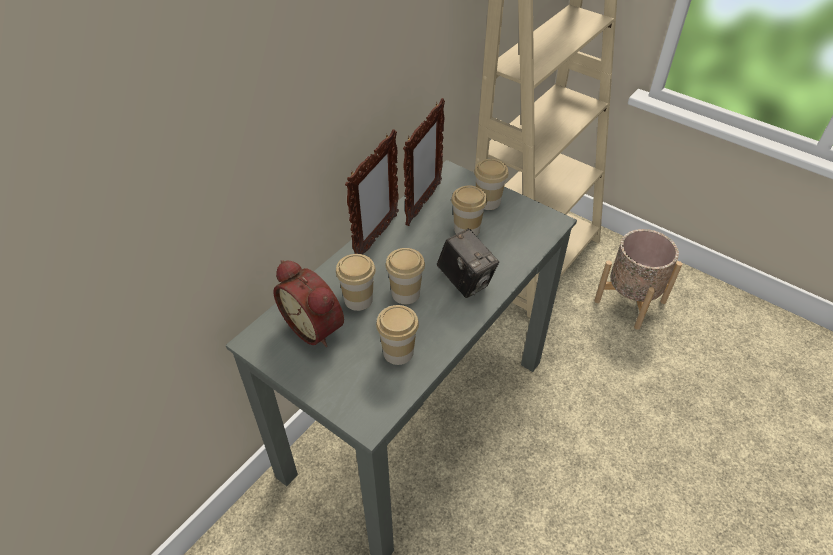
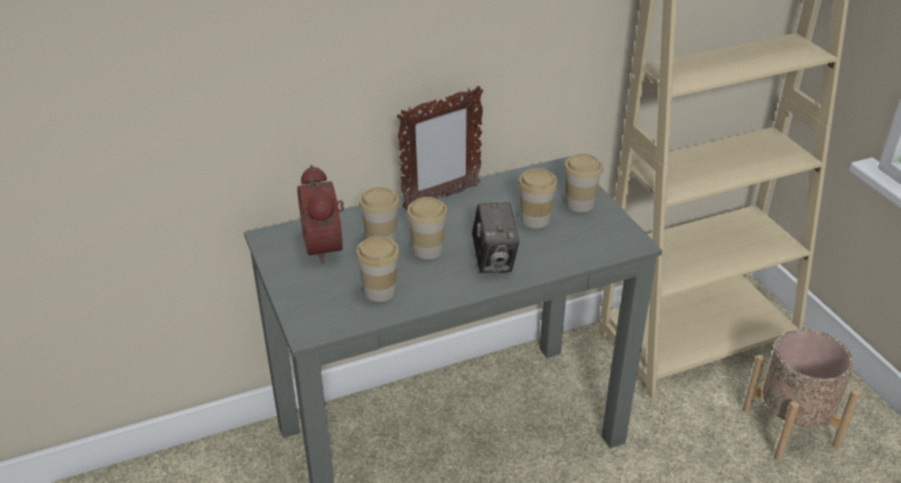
camera: 30 degrees right, 10 degrees down
(423, 204) = (511, 185): picture frame -> none

